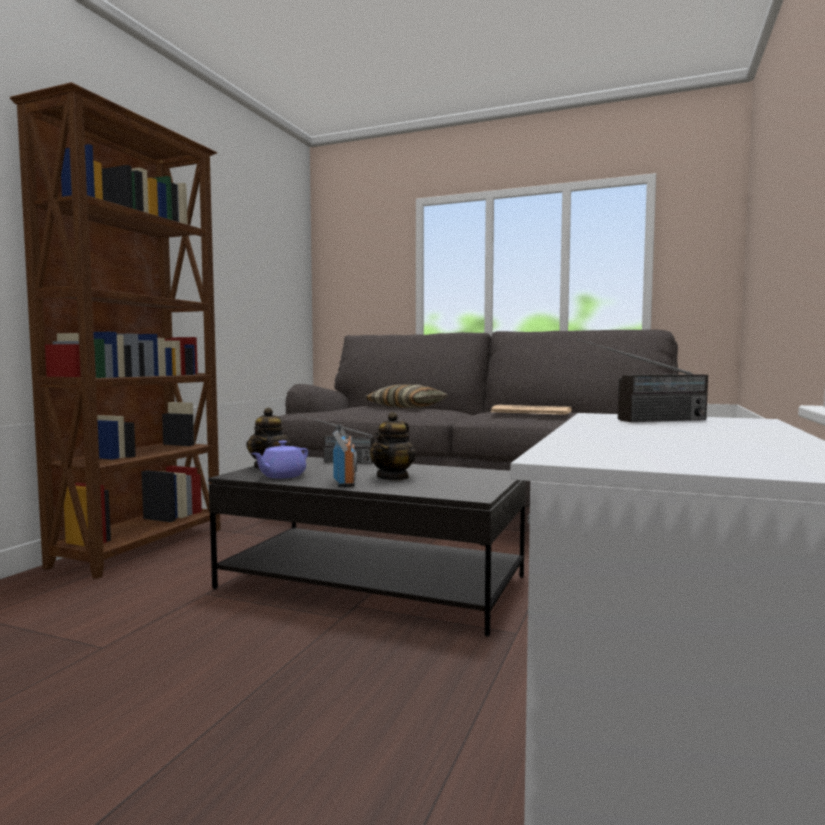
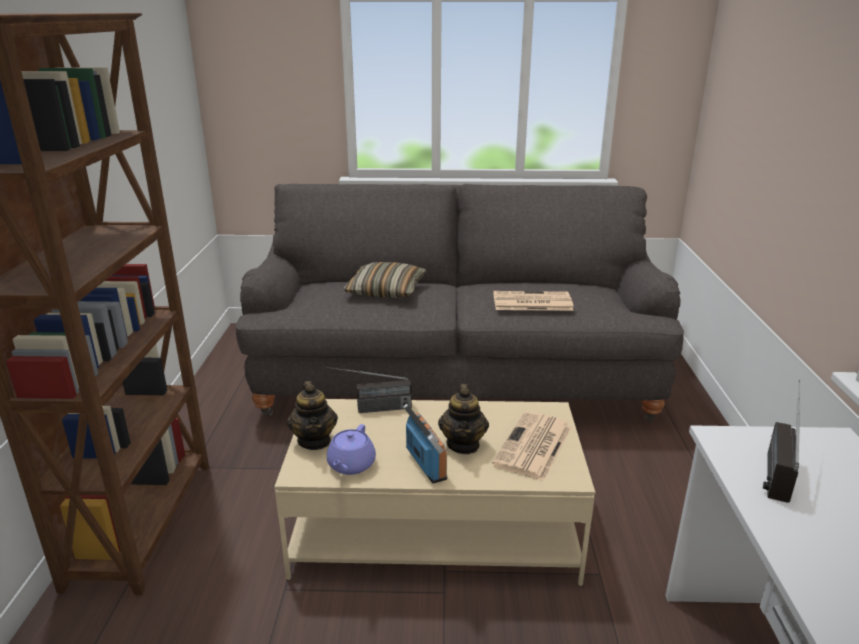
camera: 20 degrees left, 20 degrees up
(373, 582) = (435, 528): black coffee table -> beige coffee table
(459, 483) = (533, 446): none -> newspaper
(643, 420) = (774, 464): radio -> radio turned 150 degrees clockwise

